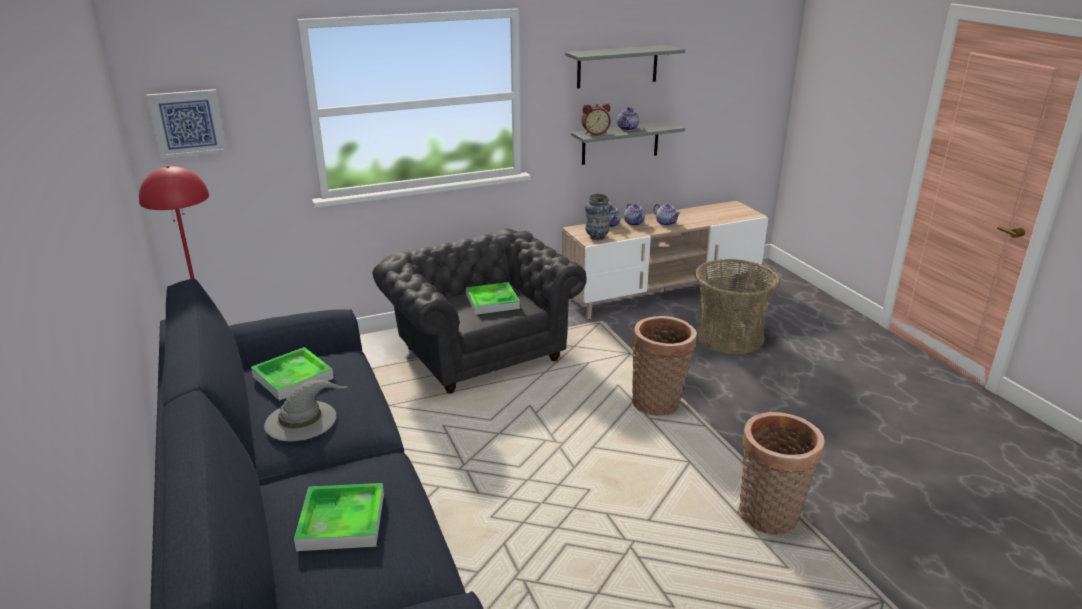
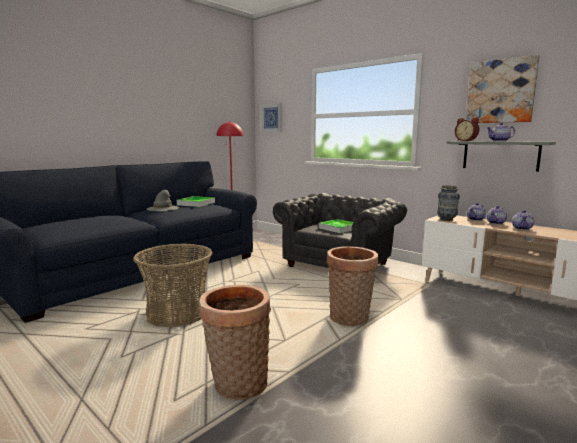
camera: 65 degrees right, 15 degrees down
(342, 521) = (89, 220): tray -> none
(617, 66) = (501, 91): grey shelf -> picture
(729, 337) = (499, 332): basket -> basket (177, 313)

